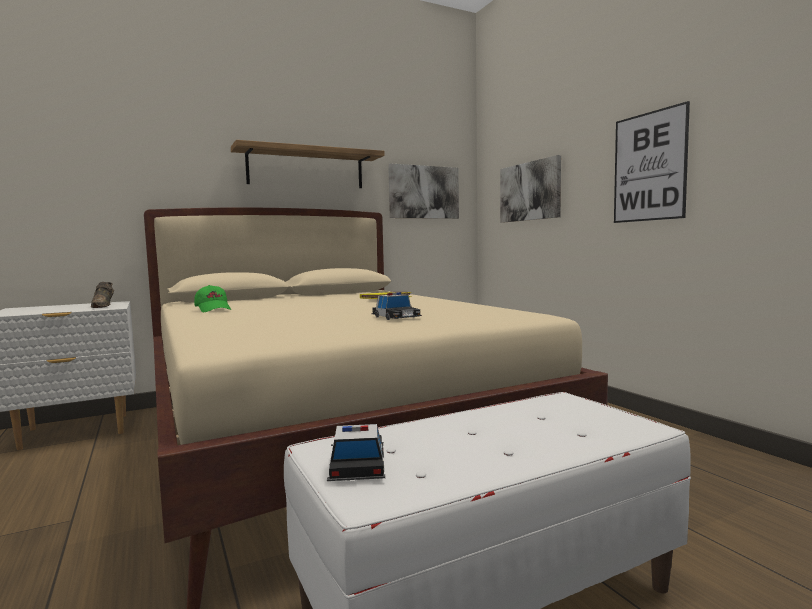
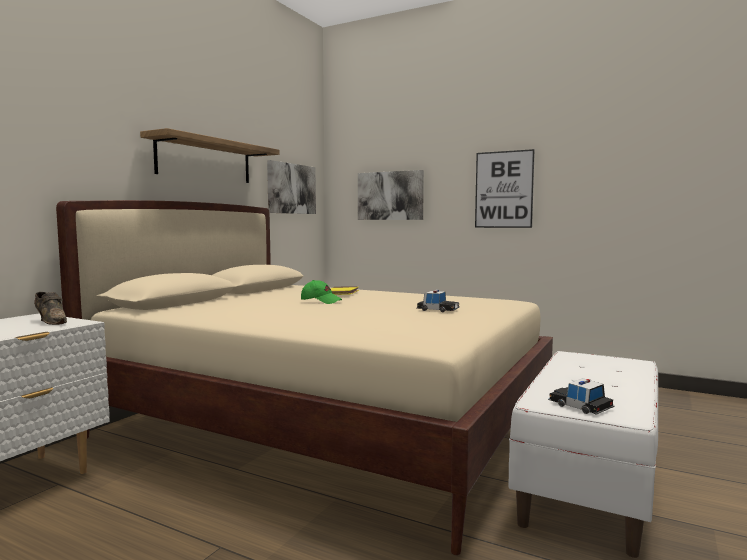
camera: 35 degrees left, 0 degrees up
(213, 309) = (235, 315): green cap -> green cap (321, 301)

